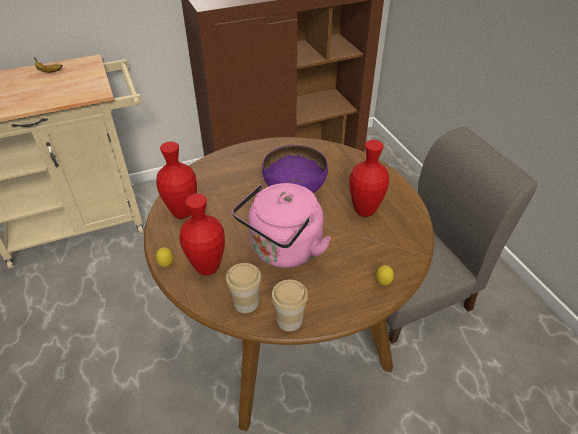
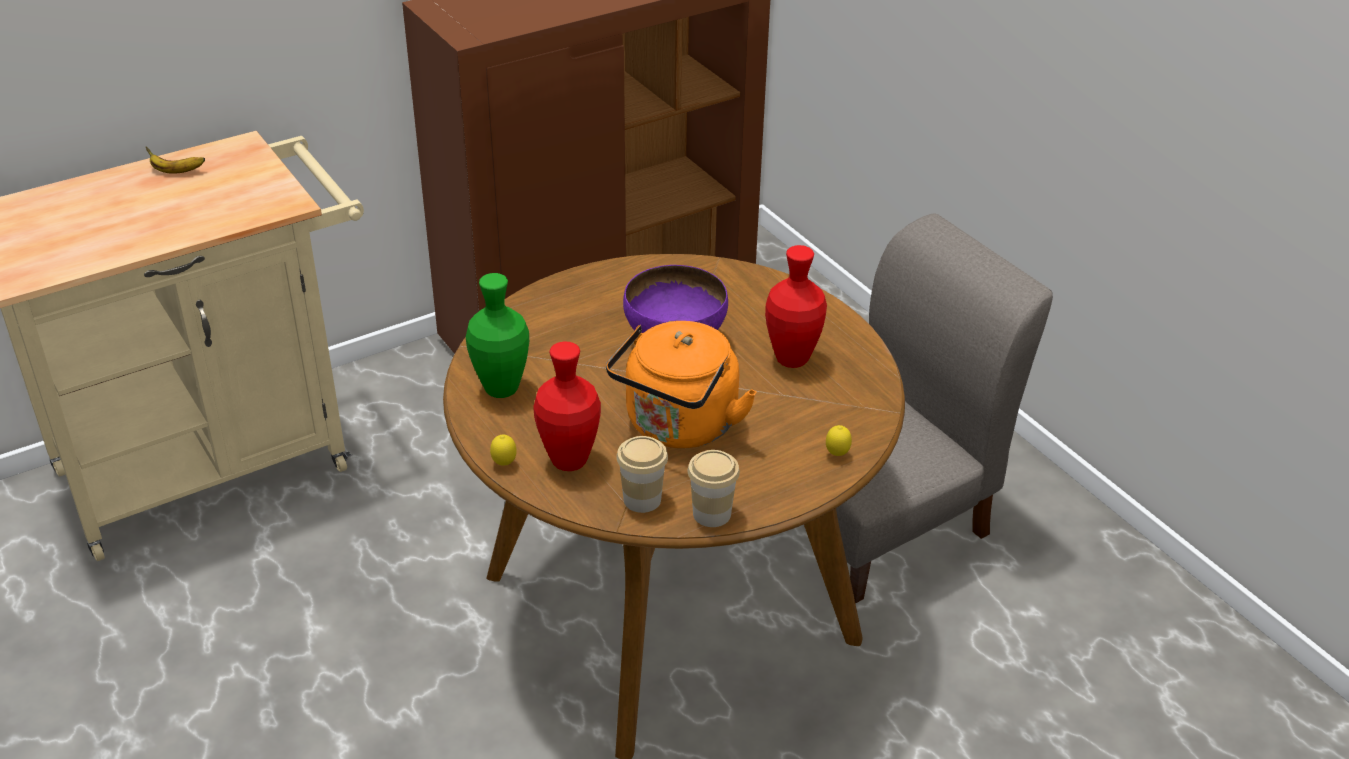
camera: 10 degrees left, 5 degrees down
(182, 212) = (501, 389): red vase -> green vase
(283, 251) = (678, 427): pink kettle -> orange kettle

